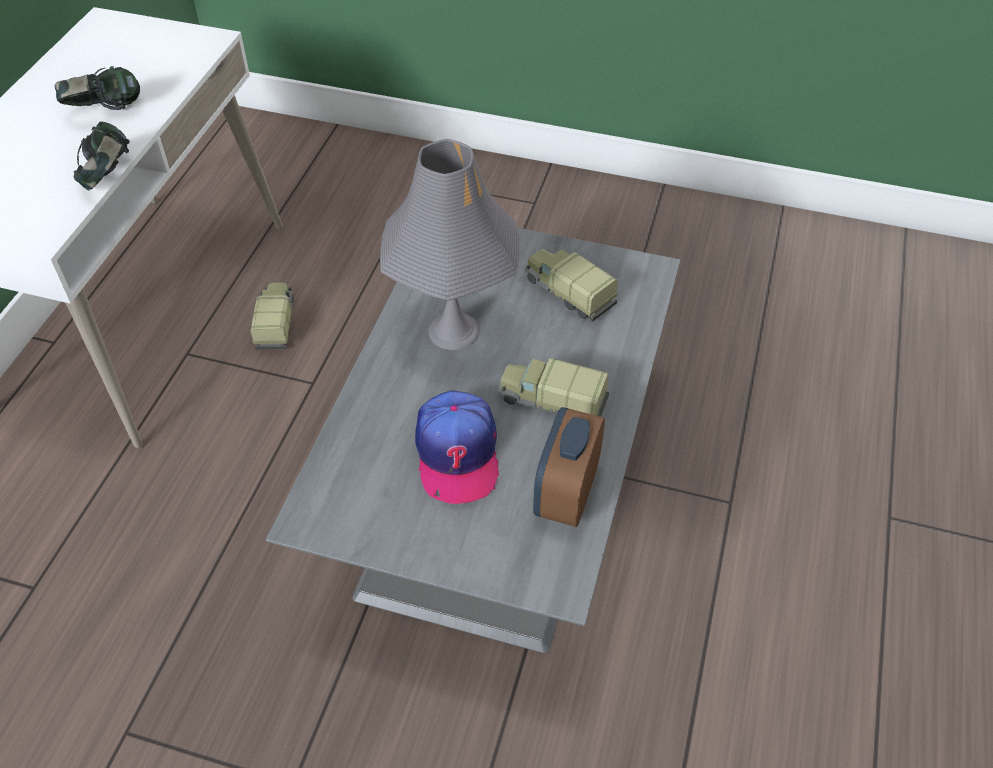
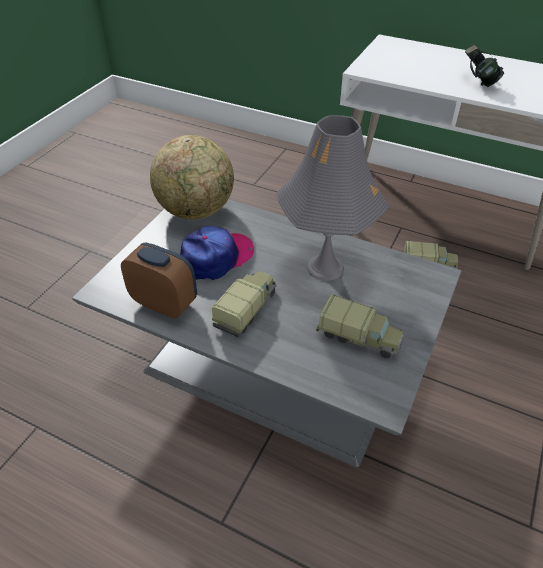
camera: 100 degrees right, 5 degrees down
(109, 178) = (411, 84): headphones -> none
(341, 506) = (196, 210): none -> globe
(457, 453) = (216, 258): cap -> cap turned 135 degrees clockwise
(567, 292) = (359, 337): toy truck -> toy truck turned 60 degrees clockwise

